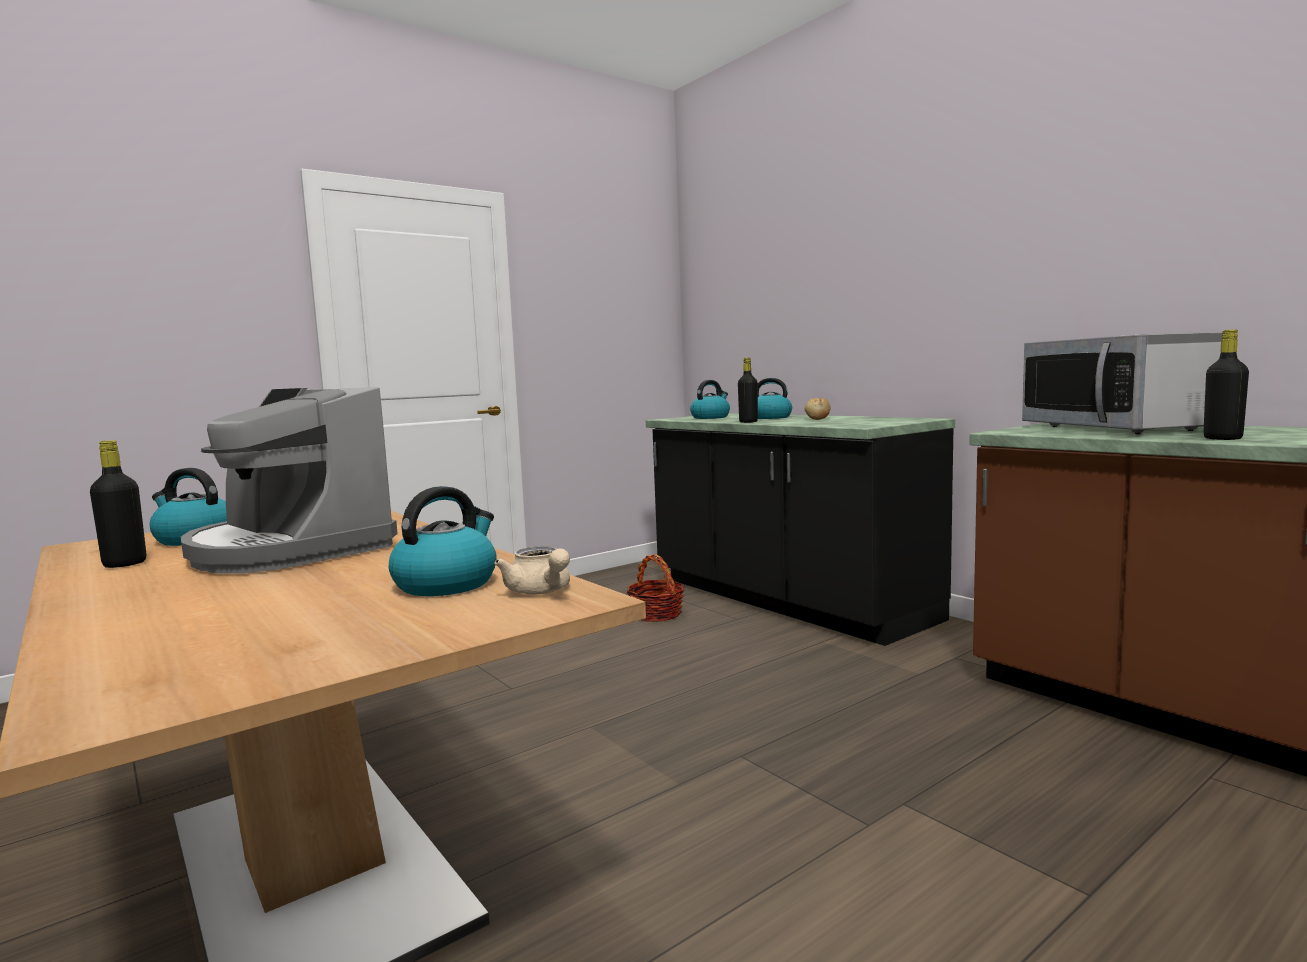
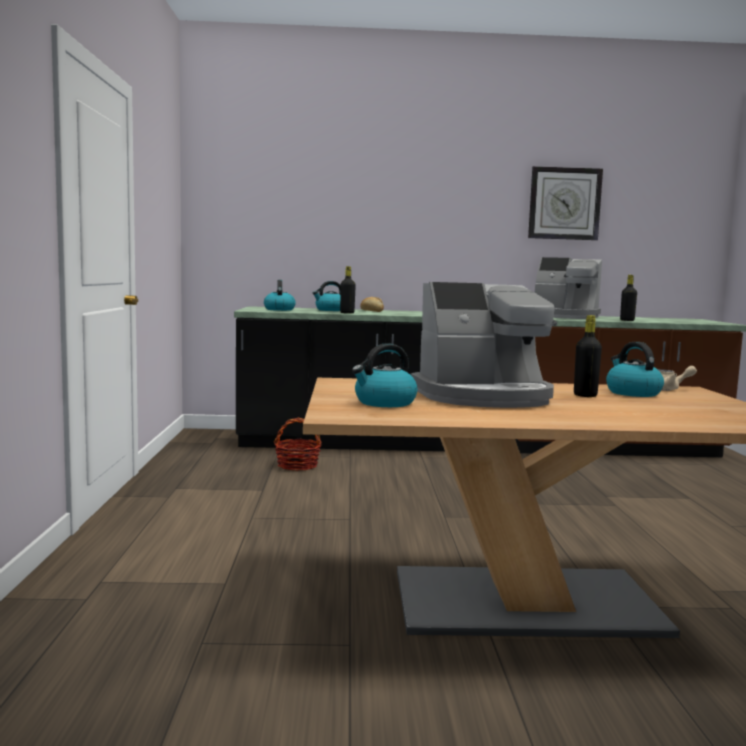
camera: 55 degrees left, 0 degrees up
(125, 564) = (457, 414): black bottle -> black bottle (585, 395)
(1118, 428) = (564, 317): microwave -> coffee machine
(1187, 189) = (564, 203): none -> wall clock

